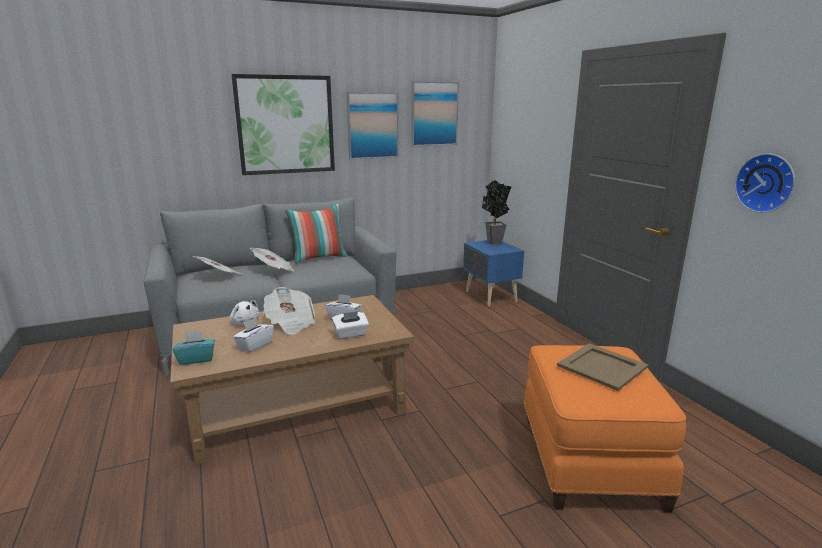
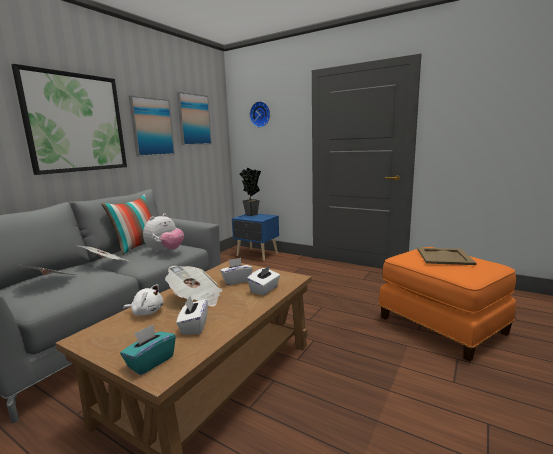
camera: 35 degrees left, 5 degrees down
(331, 269) = (165, 251): none -> plush toy
(766, 183) = (462, 136): wall clock -> wall clock (261, 114)

